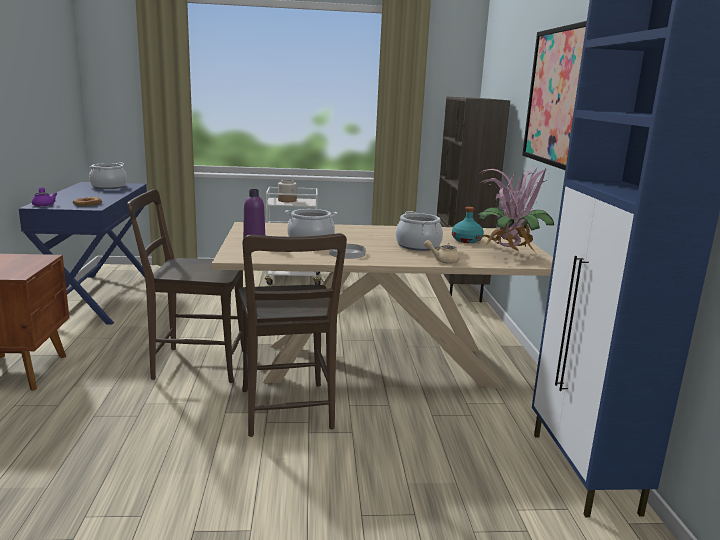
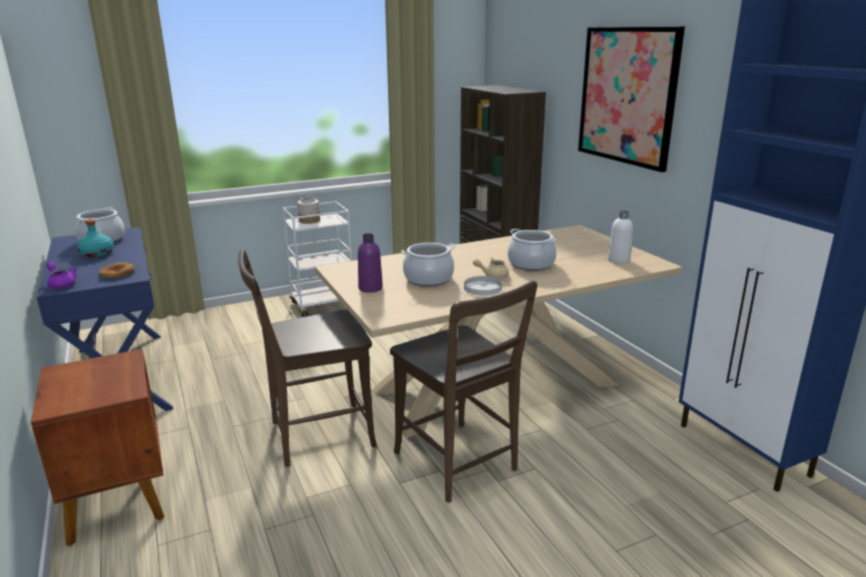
camera: 20 degrees left, 5 degrees up
(443, 260) = (575, 278): beige teapot -> beige teapot (492, 276)
(467, 240) = (562, 248): turquoise bottle -> turquoise bottle (97, 254)
(509, 255) = (618, 260): potted plant -> white bottle

